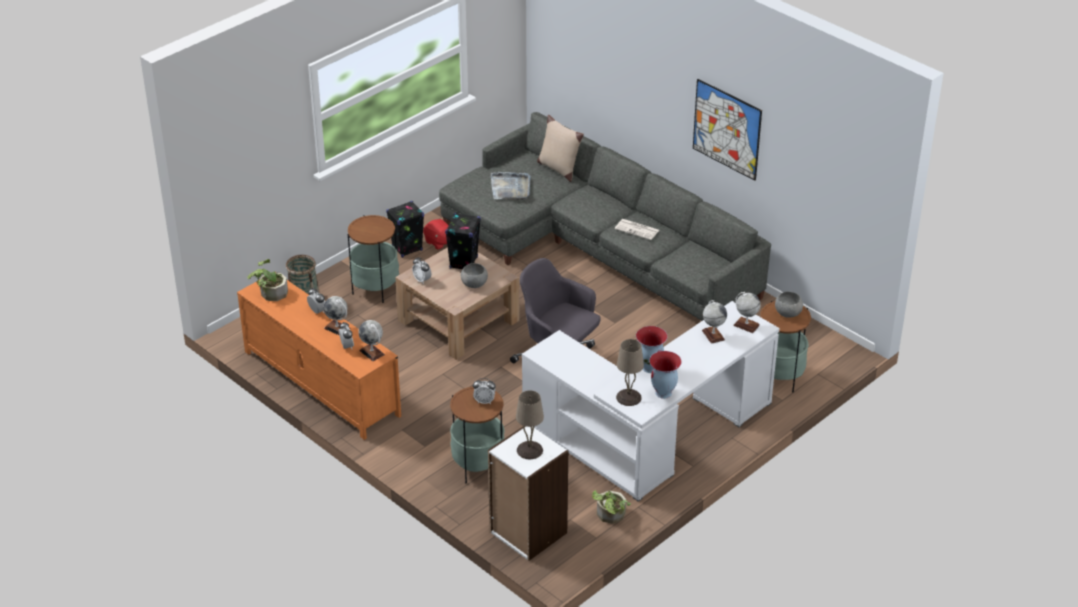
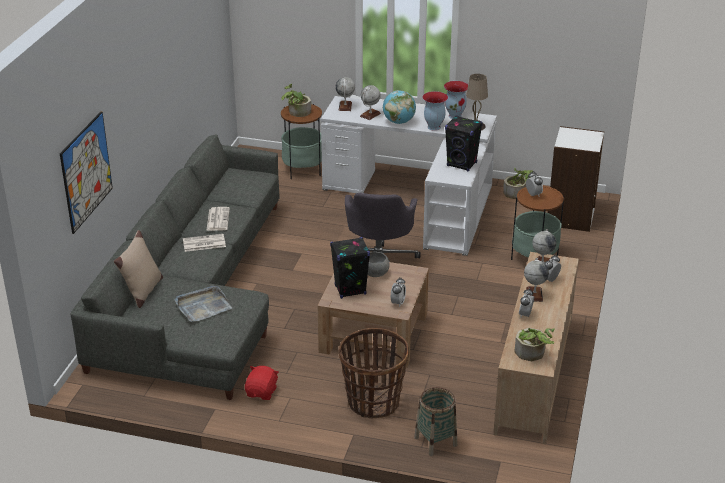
camera: 120 degrees left, 5 degrees down
(321, 383) = (534, 375): orange tv stand -> beige tv stand
(375, 289) = (373, 402): side table -> basket
(407, 249) = (290, 409): black speaker -> black speaker (462, 164)
(530, 450) = (578, 138): beige table lamp -> none
(604, 213) = (203, 243): none -> newspaper
(681, 348) = (399, 122): none -> globe
(727, 129) = (163, 91): picture -> picture (86, 171)
(788, 313) = (296, 112): grey bowl -> potted plant

